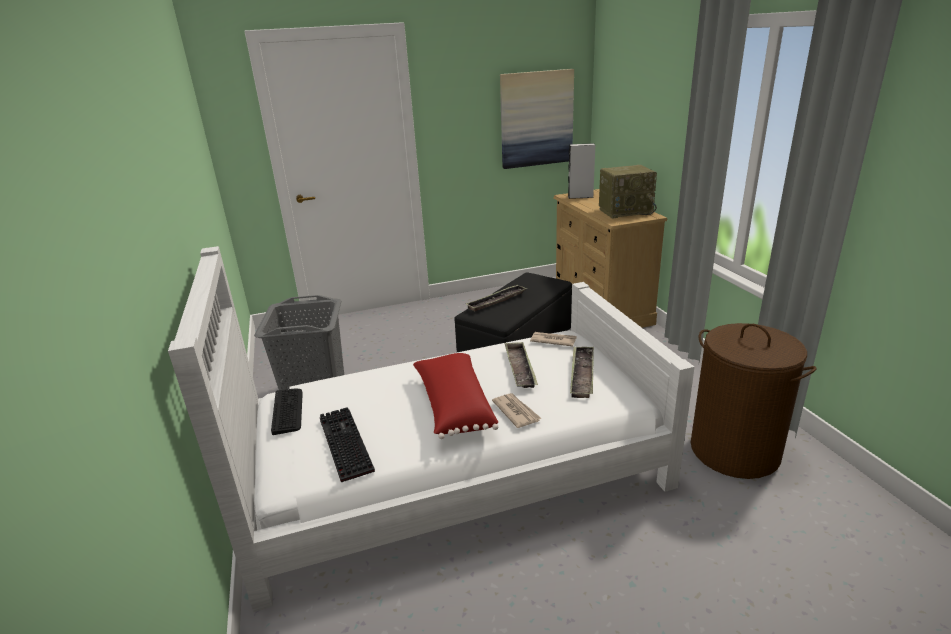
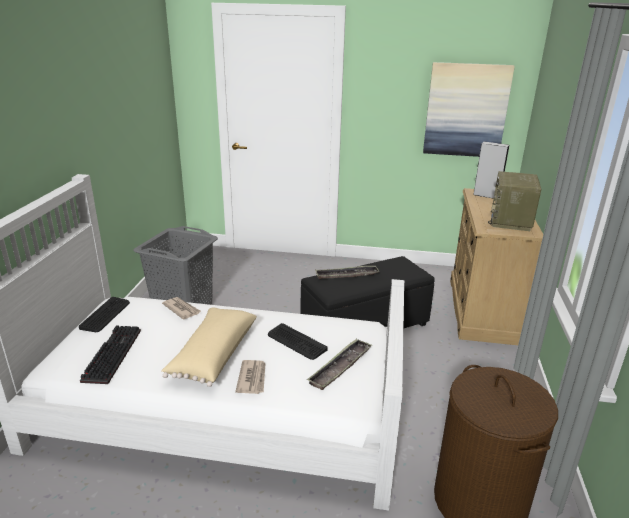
camera: 25 degrees right, 0 degrees up
(453, 406) = (212, 355): red pillow -> beige pillow
(520, 368) = (296, 342): tray -> keyboard
(553, 340) = (350, 327): newspaper -> newspaper (181, 309)
(625, 211) = (511, 221): radio -> radio turned 90 degrees clockwise

